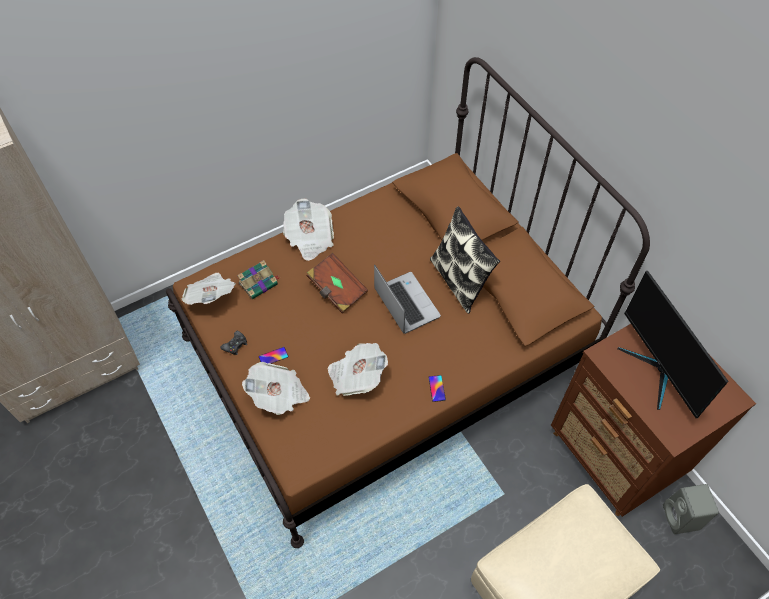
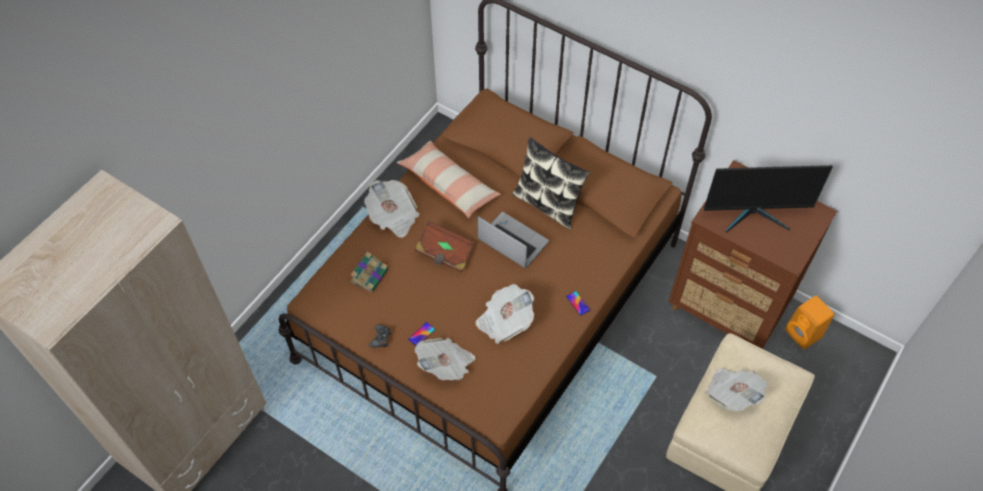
camera: 25 degrees left, 0 degrees up
(211, 296) = (332, 304): newspaper -> newspaper (732, 393)
(376, 229) = (449, 185): none -> pillow
(657, 371) = (754, 214): monitor -> monitor turned 45 degrees counterclockwise
(681, 518) = (804, 334): grey speaker -> orange speaker

